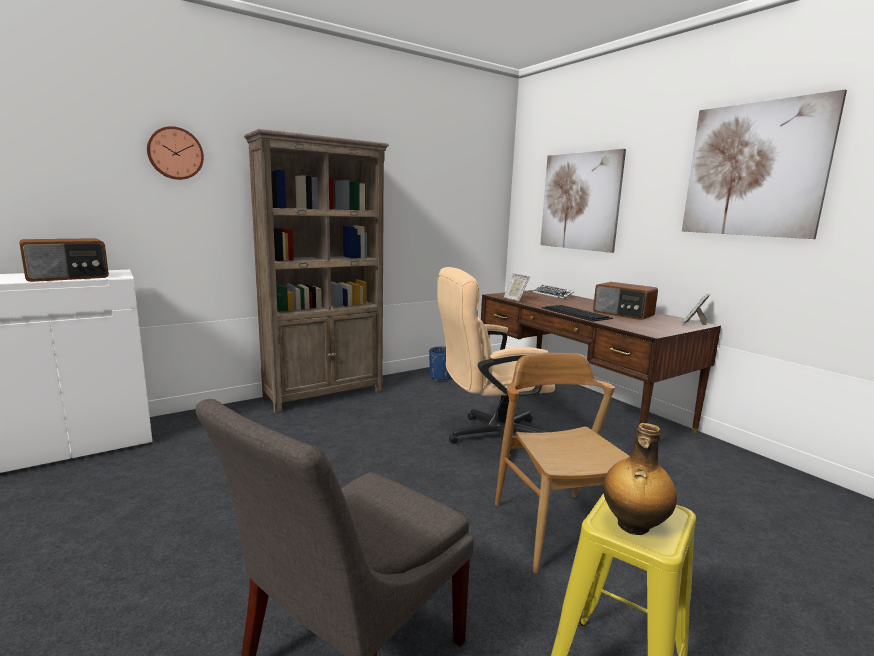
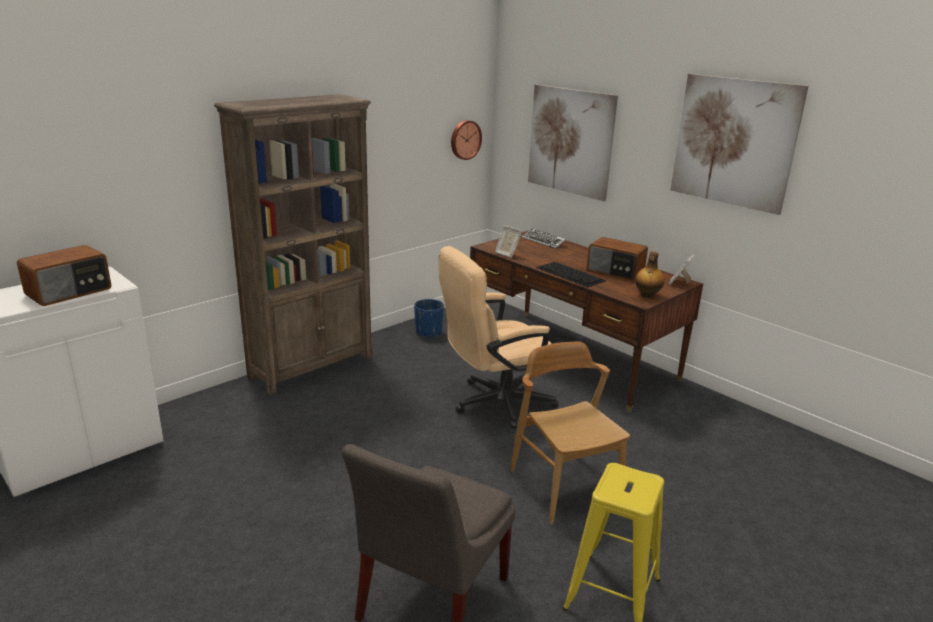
camera: 10 degrees left, 10 degrees up
(175, 153) = (145, 135): wall clock -> wall clock (465, 139)
(633, 526) = (624, 492): bottle -> bottle (647, 295)

